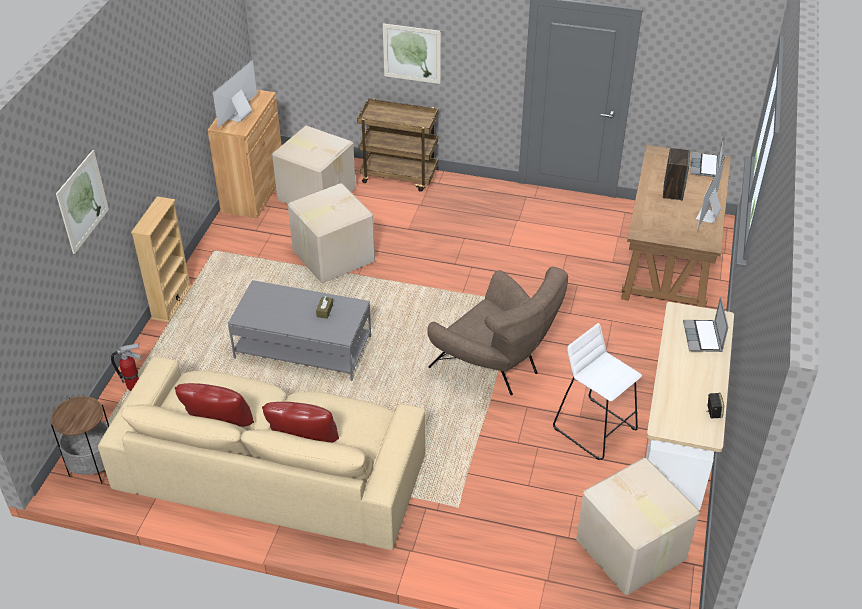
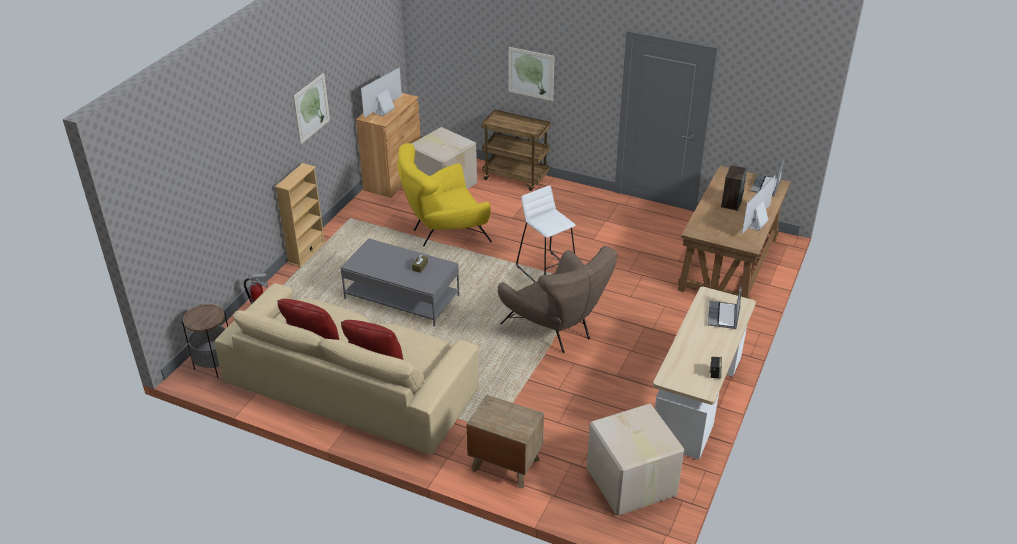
camera: 10 degrees right, 5 degrees down
(82, 201) = (233, 152): picture -> picture (311, 108)
(332, 256) = (444, 232): cardboard box -> yellow armchair
(480, 549) = (505, 464): none -> brown nightstand
(594, 428) = (626, 386): white stool -> white stool (546, 270)

